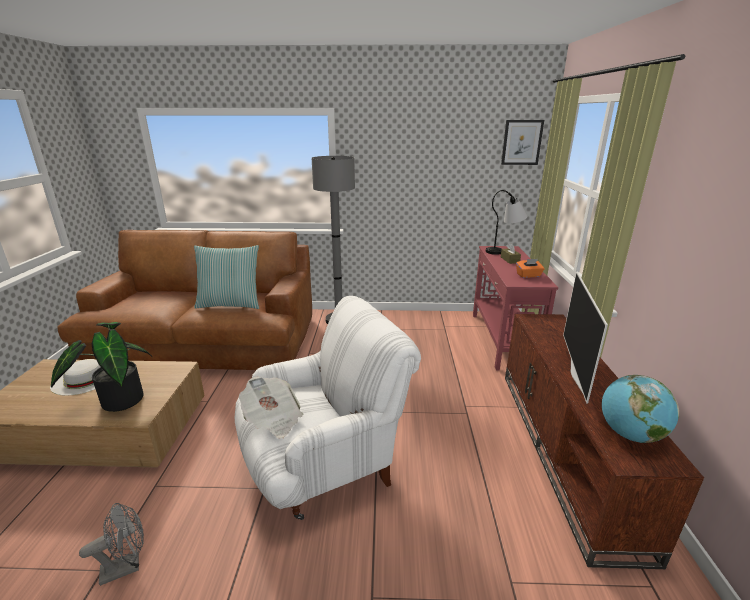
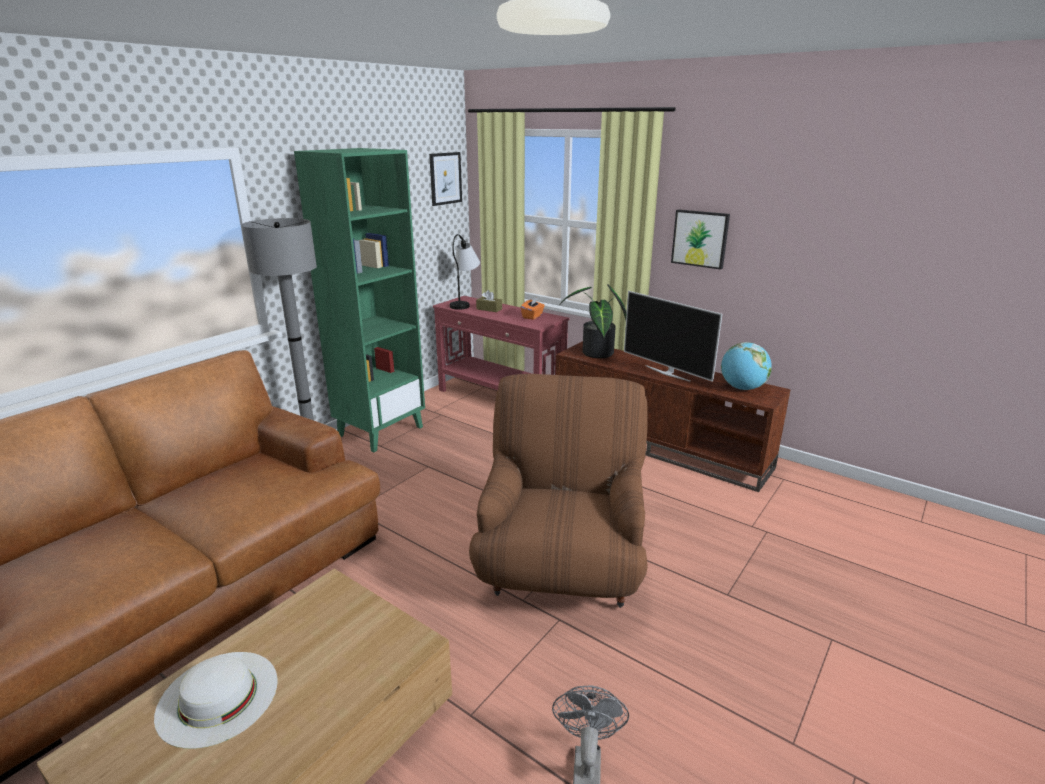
camera: 55 degrees left, 0 degrees up
(118, 400) = (346, 661): potted plant -> potted plant (596, 354)
(230, 304) = (254, 486): pillow -> none
(273, 419) = (570, 523): newspaper -> none
(324, 463) = (561, 566): white armchair -> brown armchair
(396, 321) = (380, 431): none -> green bookcase
(686, 232) = (700, 238): none -> picture

